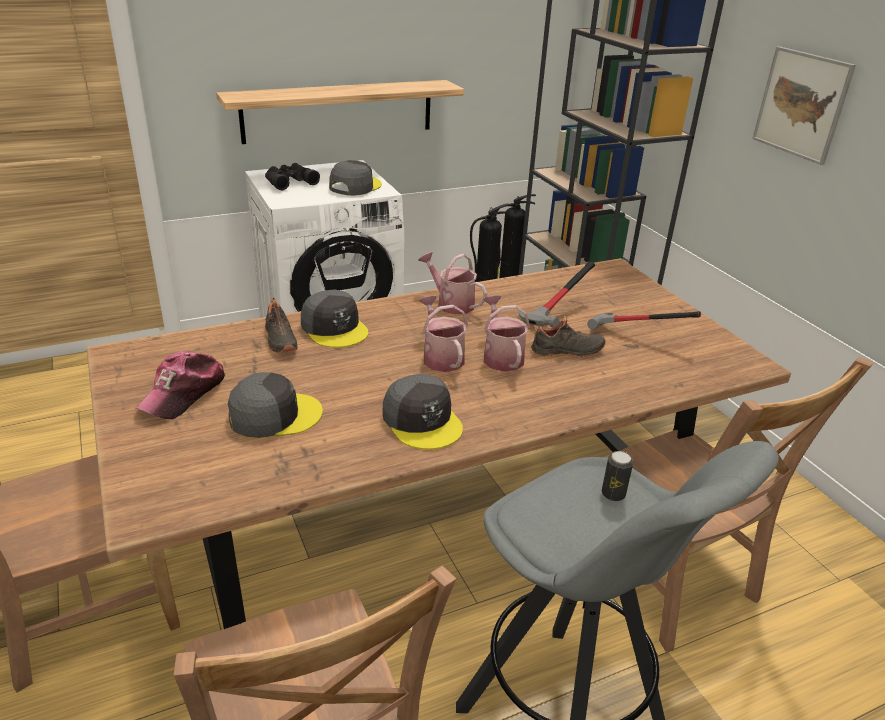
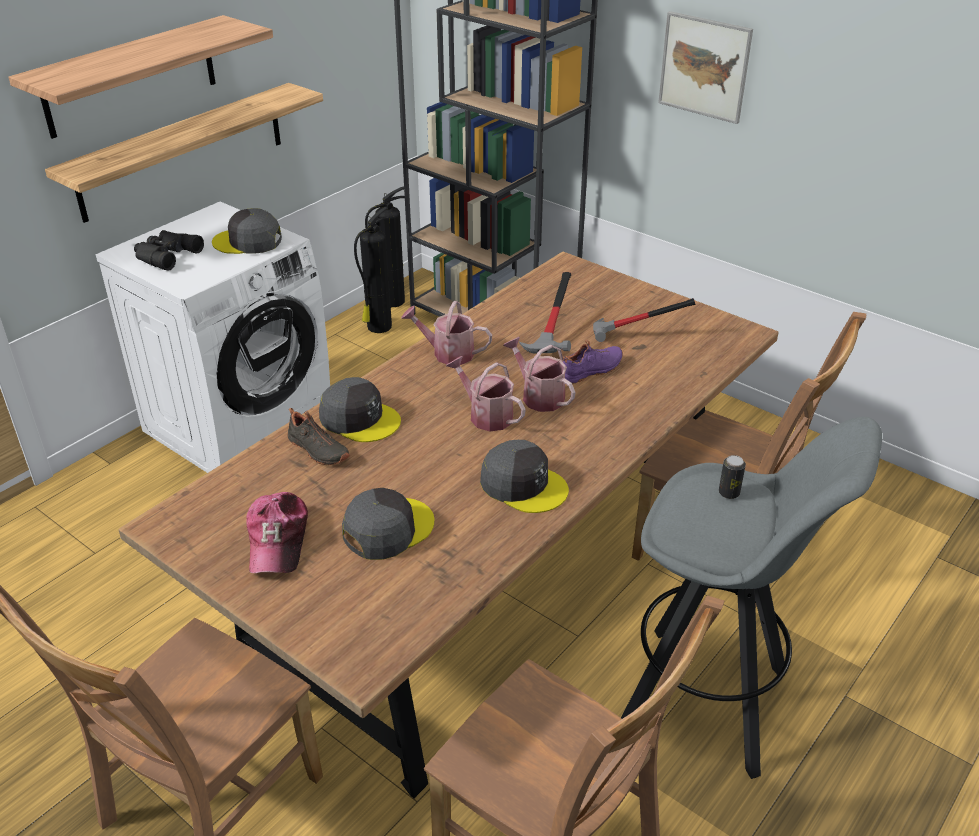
camera: 25 degrees left, 5 degrees up
(302, 37) = (130, 76): none -> shelf
(355, 186) = (248, 241): grey cap -> grey cap turned 90 degrees counterclockwise
(567, 351) = (591, 371): black shoe -> purple shoe

